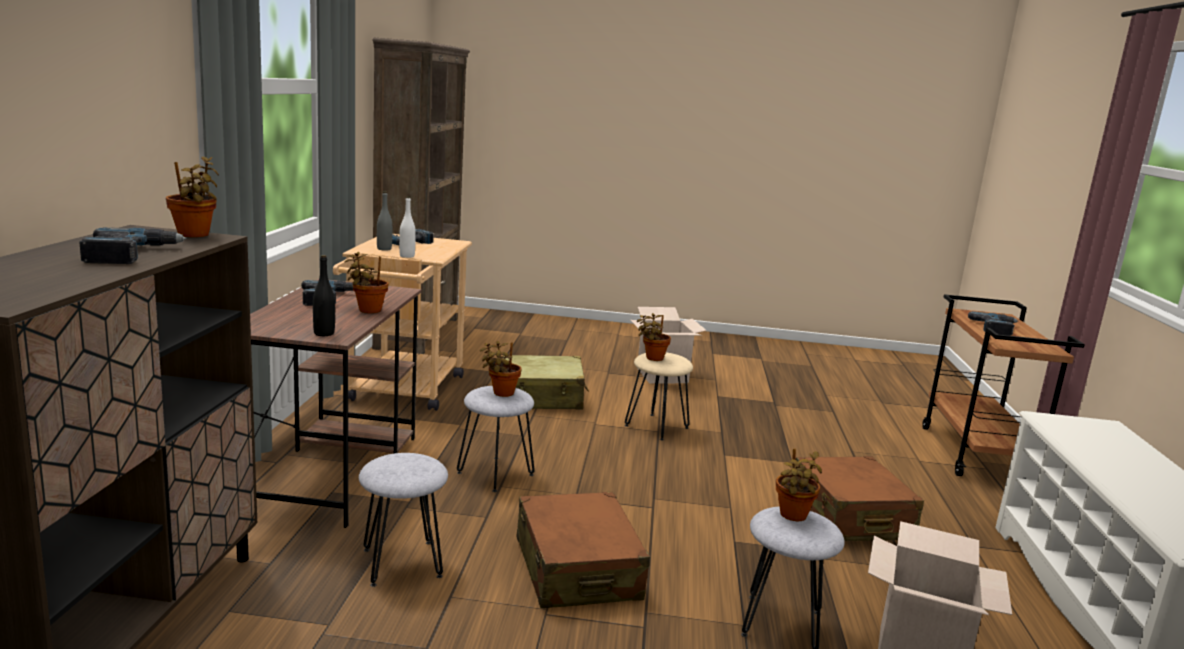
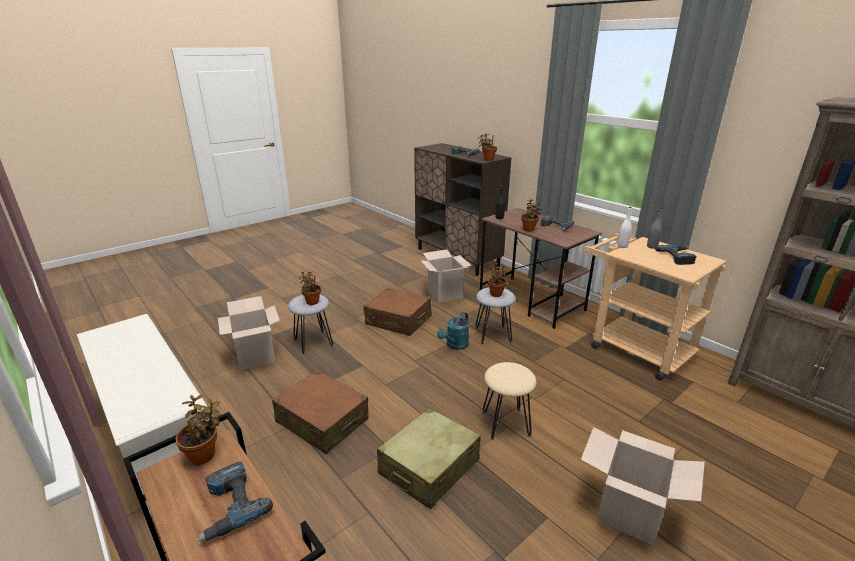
camera: 135 degrees right, 10 degrees up
(402, 562) = (445, 294): grey stool -> cardboard box
(541, 397) = (597, 398): beige suitcase -> beige suitcase (429, 467)
(569, 491) = (455, 346): none -> turquoise watering can
(652, 358) = (513, 368): potted plant -> potted plant (205, 454)

